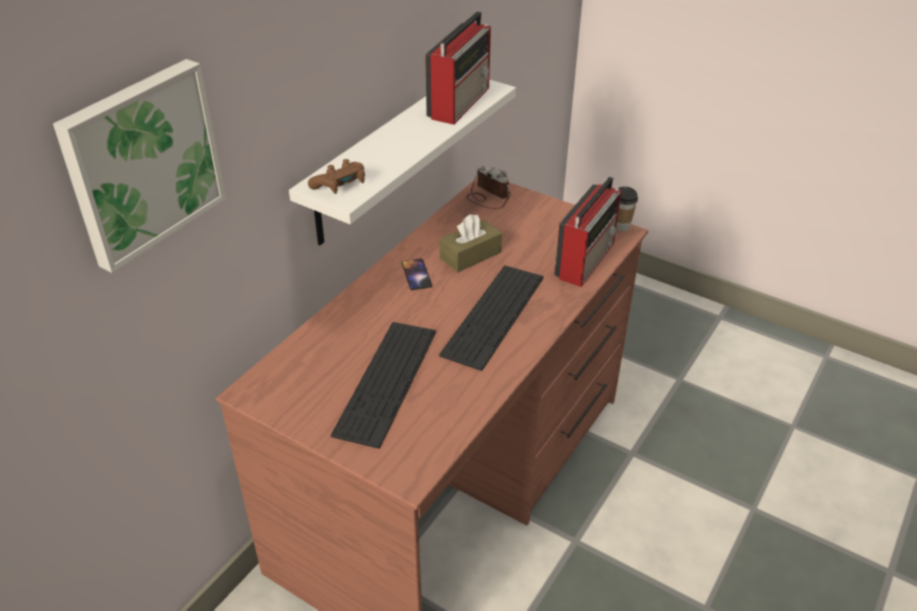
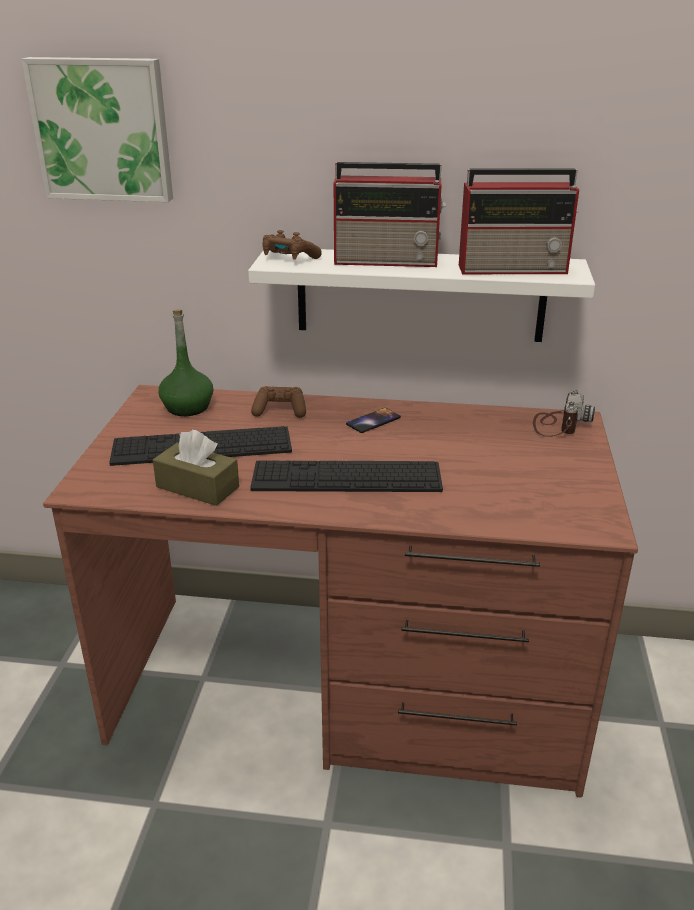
camera: 65 degrees right, 10 degrees down
(301, 373) = (187, 407): none -> green bottle
(357, 318) = (280, 411): none -> brown game controller
(470, 255) = (436, 440): brown tissue box -> brown tissue box (197, 487)
(586, 259) = (512, 513): radio -> radio (388, 260)
(621, 226) = (615, 525): cup -> none

